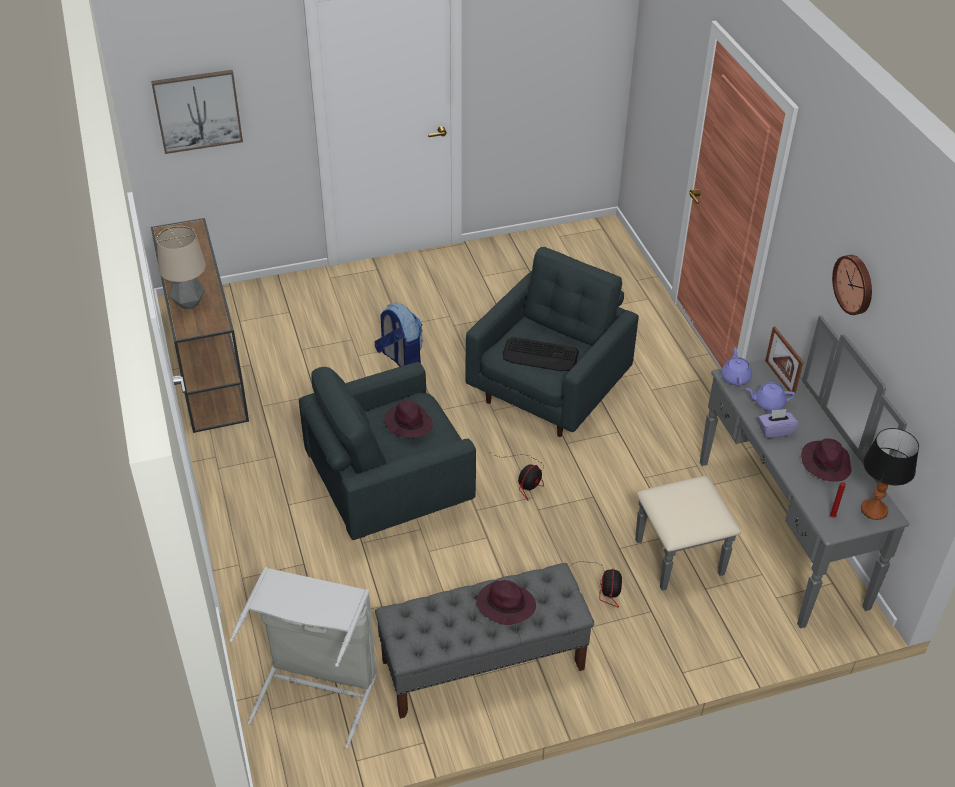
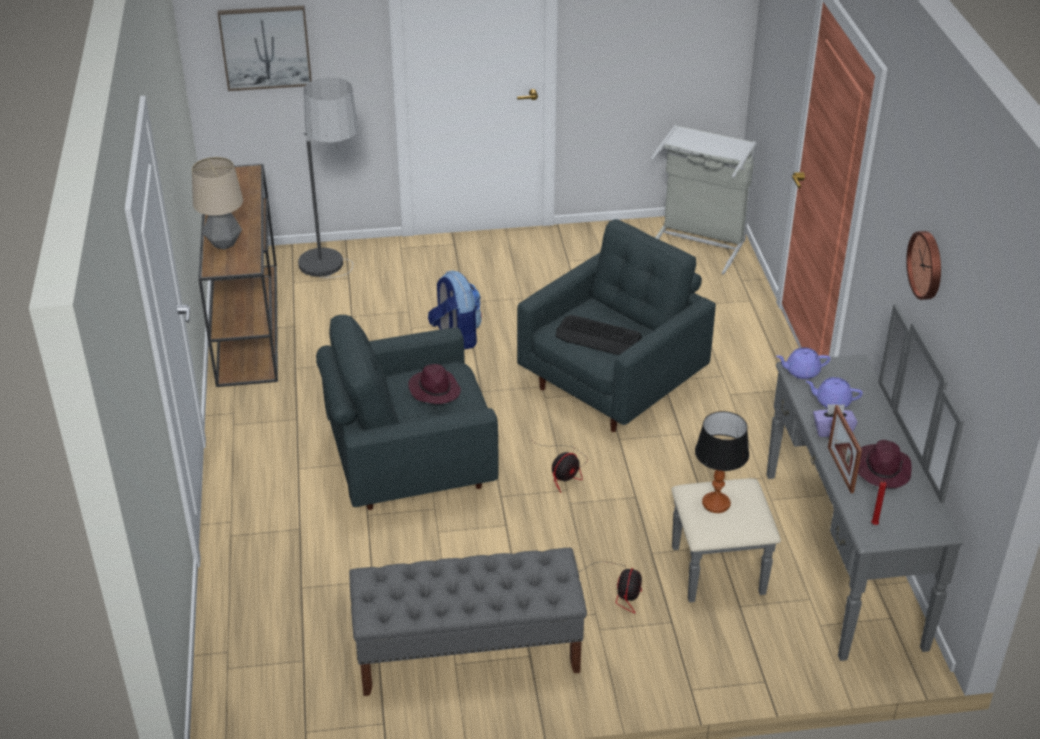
camera: 10 degrees right, 5 degrees down
(278, 319) = (335, 284): none -> floor lamp
(317, 688) = (282, 654): grey laundry basket -> grey laundry basket (698, 242)
(505, 605) = (490, 581): purple hat -> none
(735, 377) = (801, 371): purple teapot -> purple teapot turned 105 degrees counterclockwise
(779, 378) = (852, 377): picture frame -> picture frame (840, 470)
(873, 510) = (925, 523): table lamp -> table lamp (715, 503)

